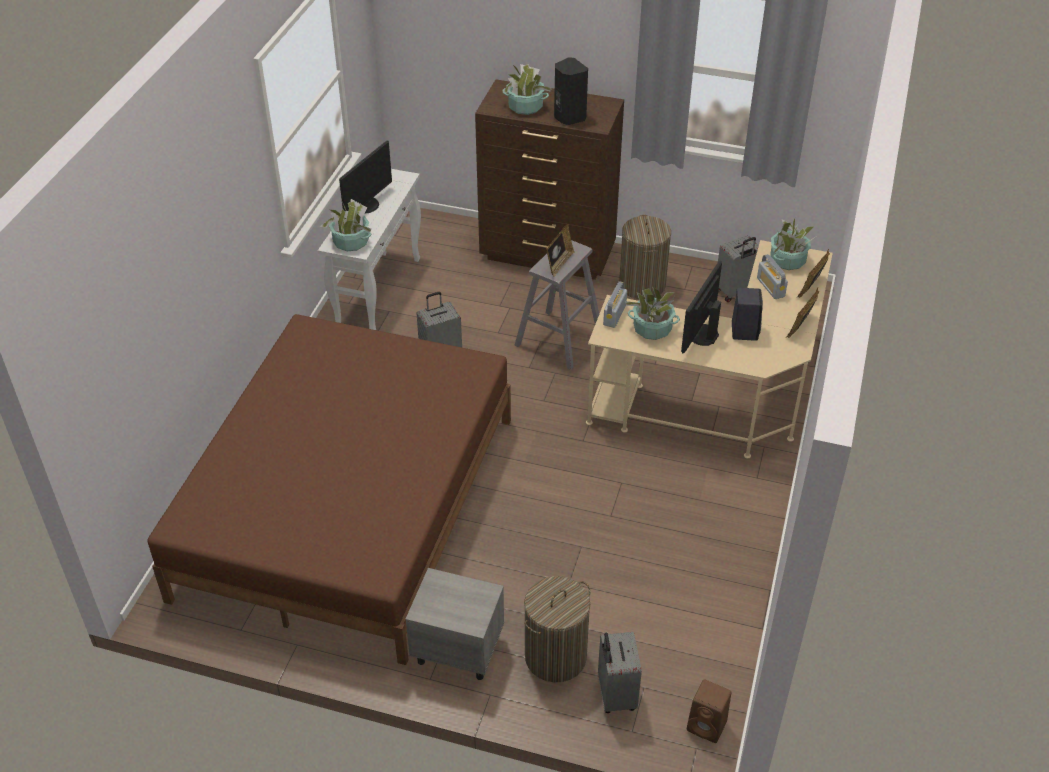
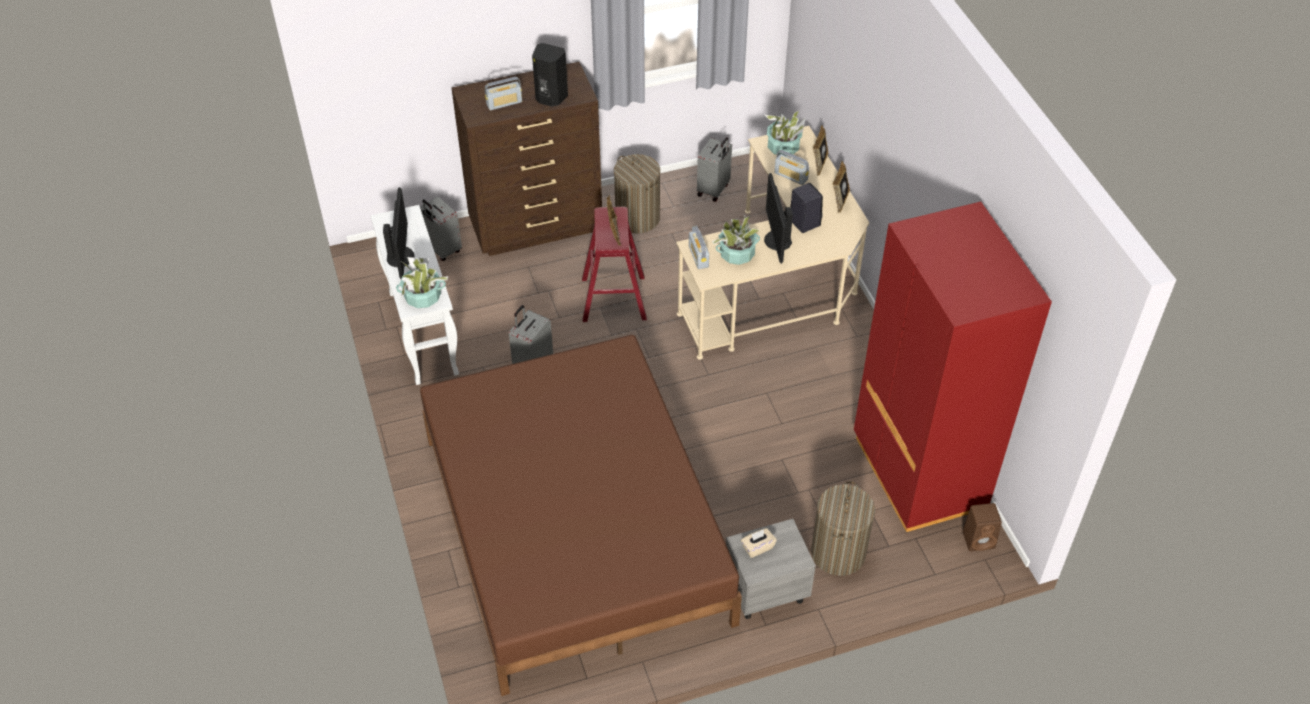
camera: 35 degrees left, 5 degrees up
(446, 592) = (757, 547): none -> beige tissue box
(525, 106) = (504, 103): potted plant -> radio
(559, 339) = (613, 298): grey stool -> red stool
(615, 695) = (902, 556): grey suitcase -> grey suitcase (442, 250)
(702, 630) = (918, 473): none -> red wardrobe

